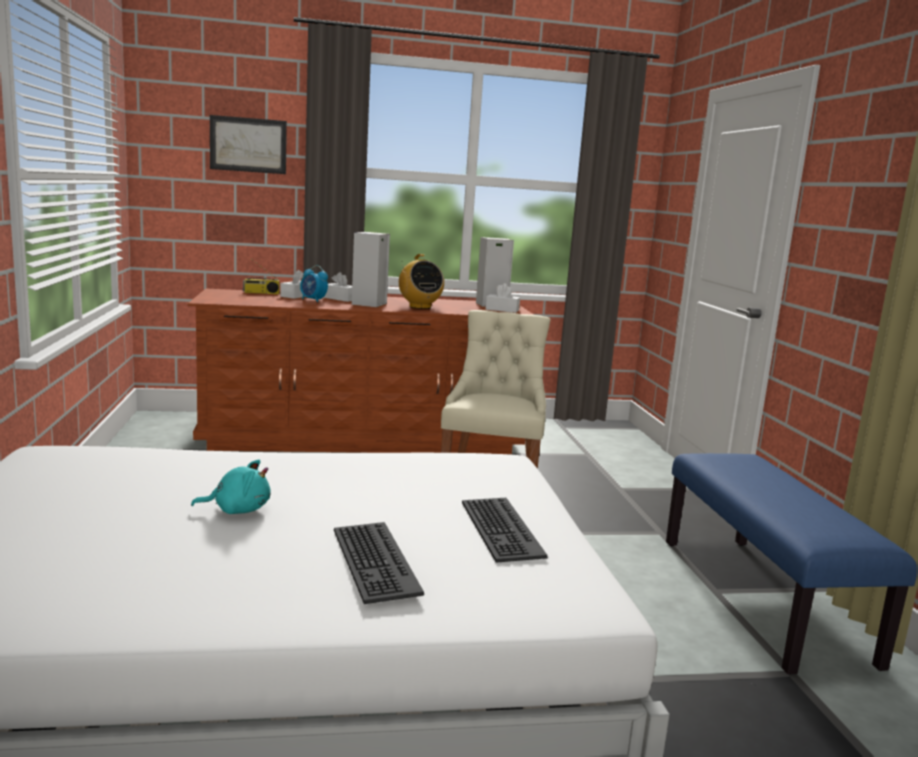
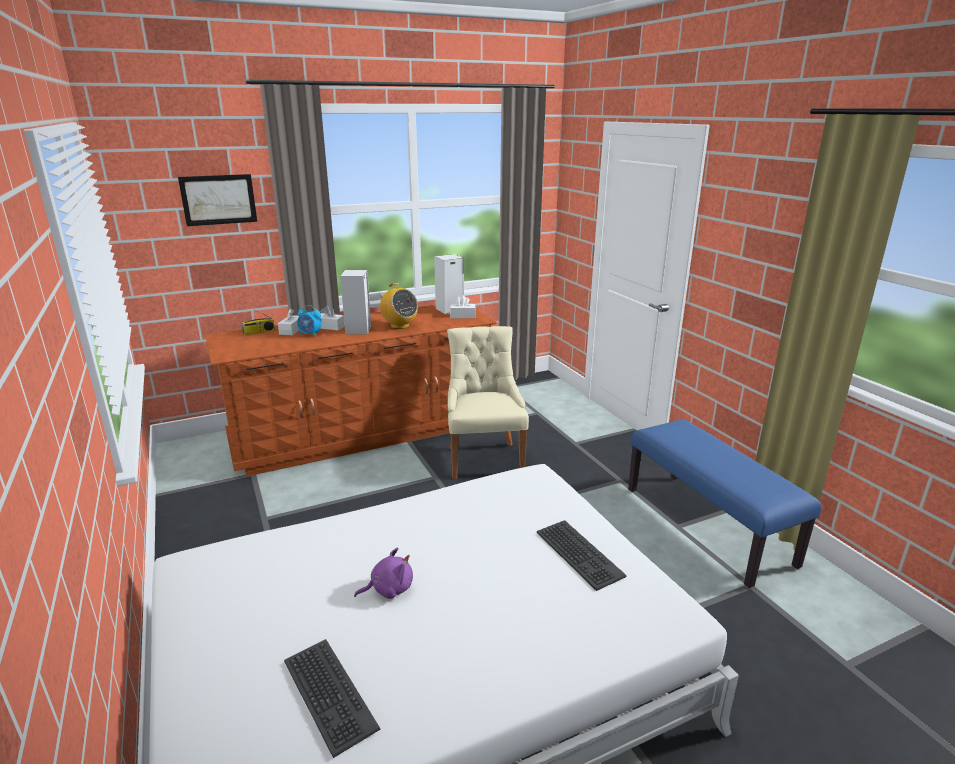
camera: 15 degrees left, 10 degrees up
(238, 510) = (389, 589): turquoise plush toy -> purple plush toy
(373, 561) = (521, 617): keyboard -> keyboard (328, 695)

